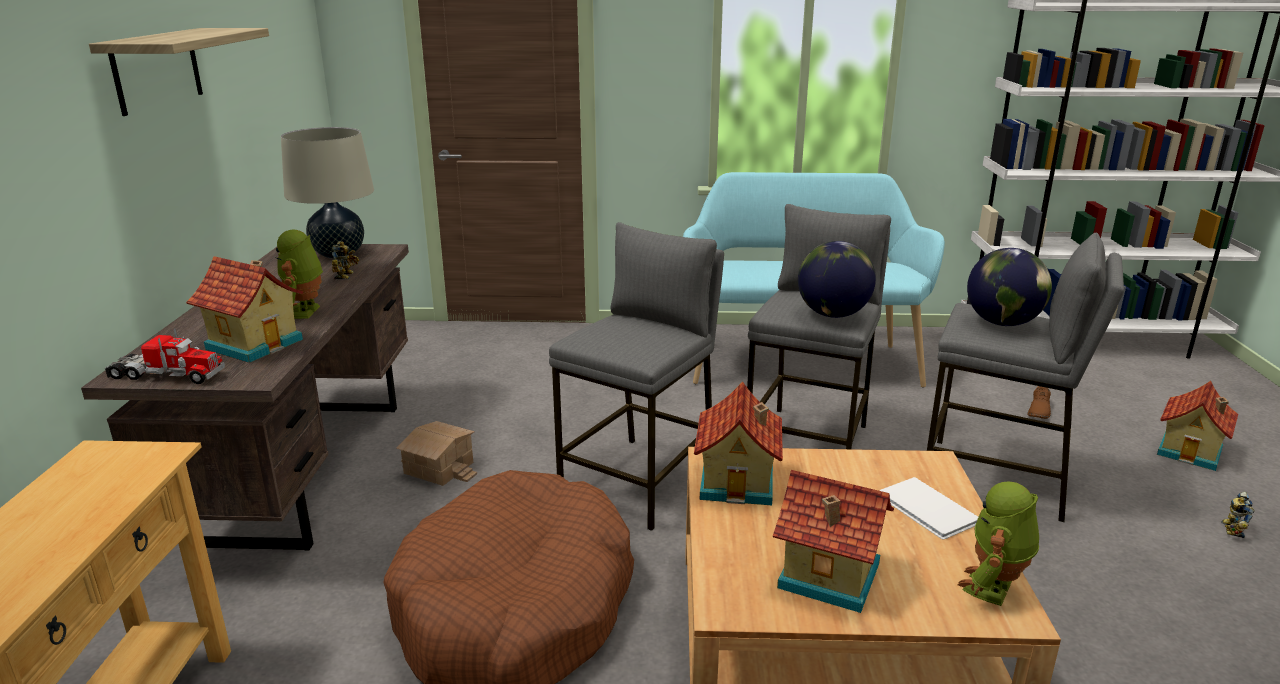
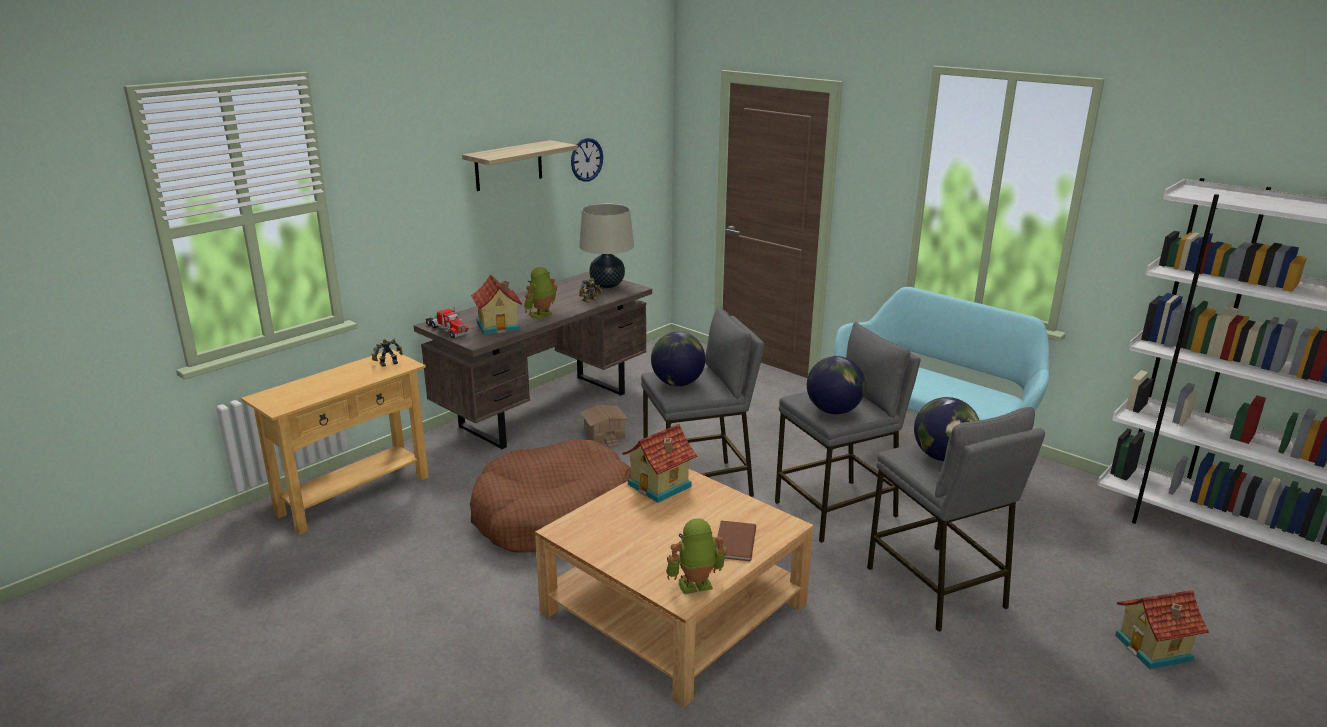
camera: 40 degrees right, 0 degrees up
(245, 65) = (586, 159): none -> wall clock
(623, 341) = (677, 383): none -> globe
(829, 577) = (626, 542): toy house -> none
(928, 511) = (733, 542): white book -> brown book
(1038, 410) = (1066, 565): brown shoe -> none
(1230, 529) = (1071, 701): toy robot -> toy robot (388, 363)

